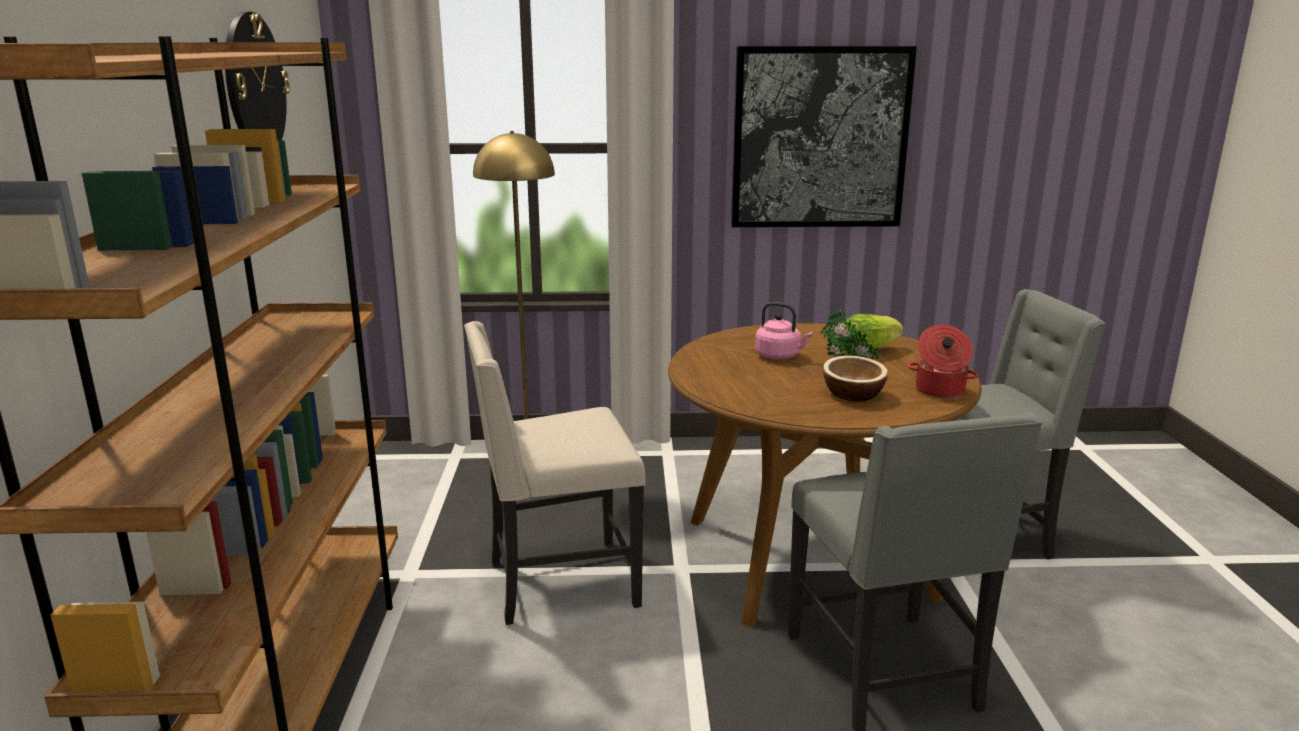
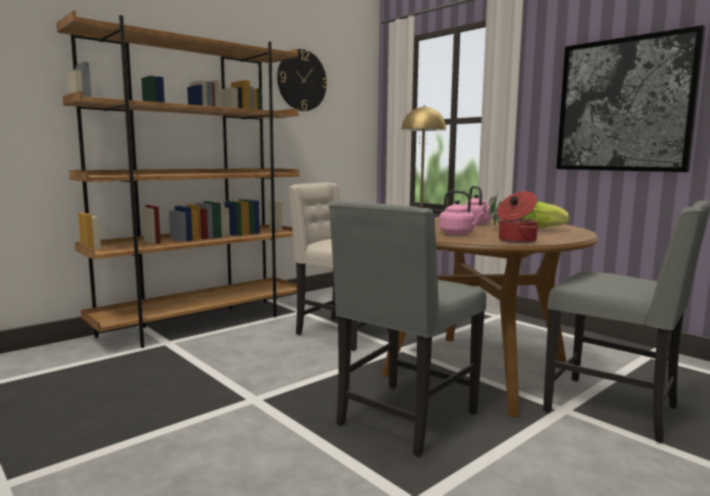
camera: 50 degrees right, 10 degrees down
(852, 394) = (458, 233): bowl -> pink kettle

